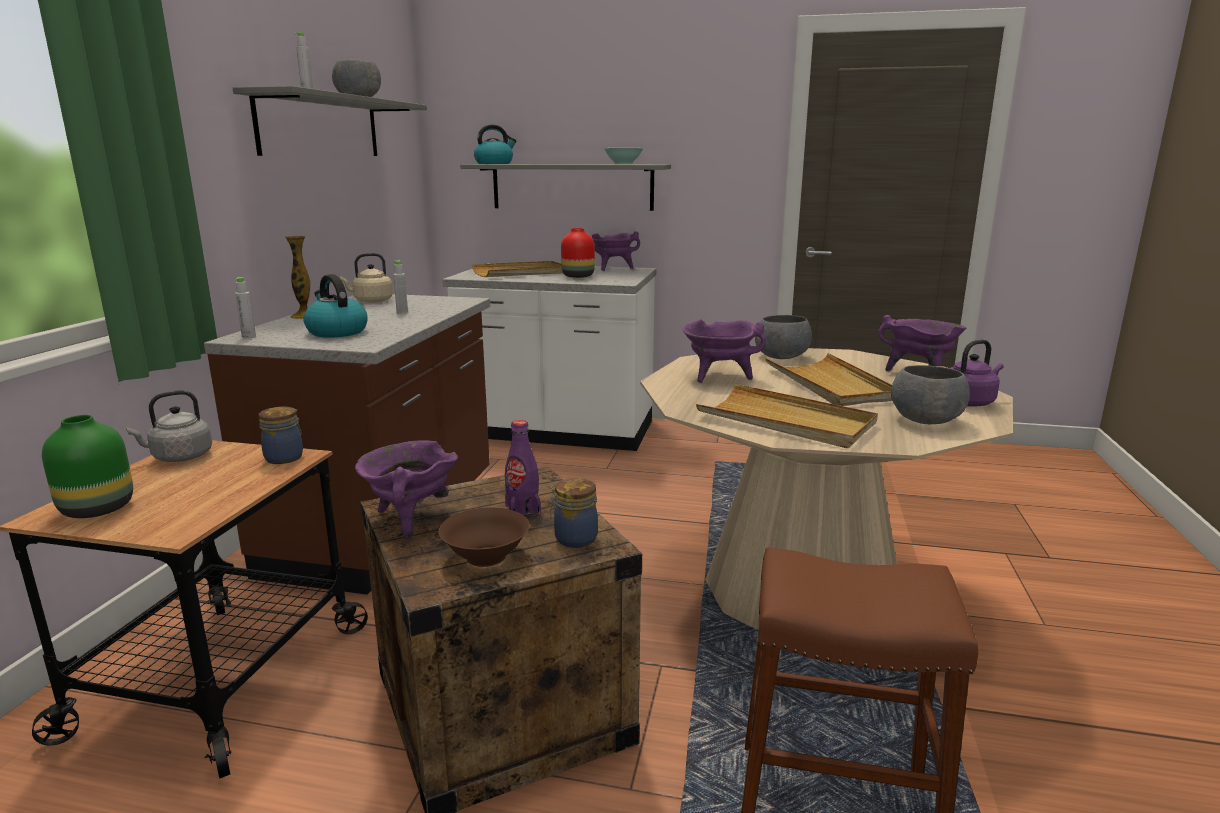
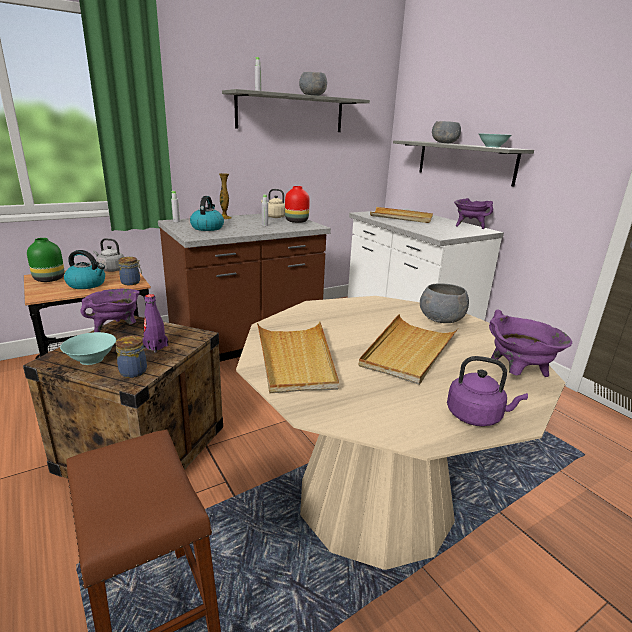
camera: 45 degrees right, 5 degrees up
(486, 556) = (92, 359): brown bowl -> turquoise bowl
(494, 163) = (417, 141): kettle -> kettle (87, 284)
(577, 276) = (426, 226): red vase -> red vase (296, 221)
(719, 377) = (353, 316): purple cooking pot -> none
(926, 420) = (387, 408): grey bowl -> grey bowl (445, 143)

